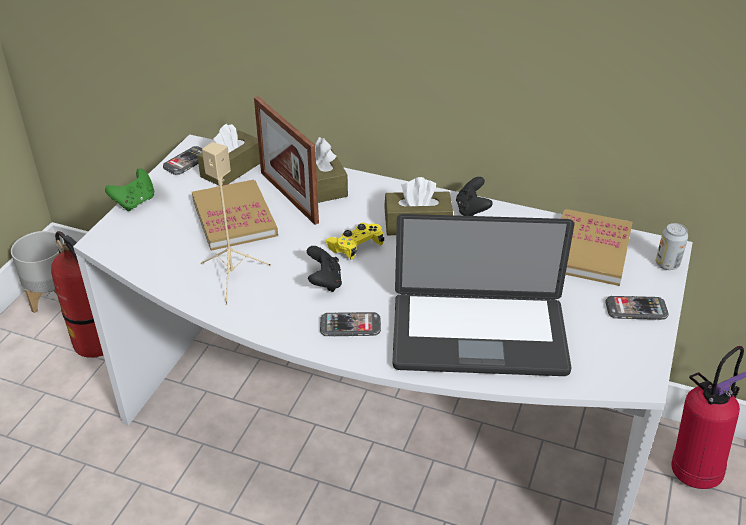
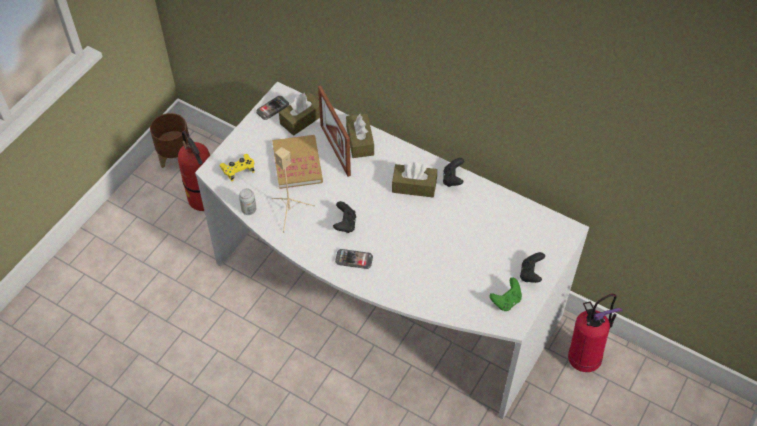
camera: 10 degrees right, 15 degrees up
(53, 298) = (176, 157): grey planter -> brown planter
(135, 202) = (235, 141): green game controller -> green game controller (506, 301)
(356, 247) = (370, 199): yellow game controller -> yellow game controller (238, 171)
(478, 336) = (428, 279): laptop -> none
(589, 250) = (519, 224): book -> none
(636, 309) = (530, 274): phone -> black game controller
(667, 264) = (564, 242): can -> can (249, 210)

